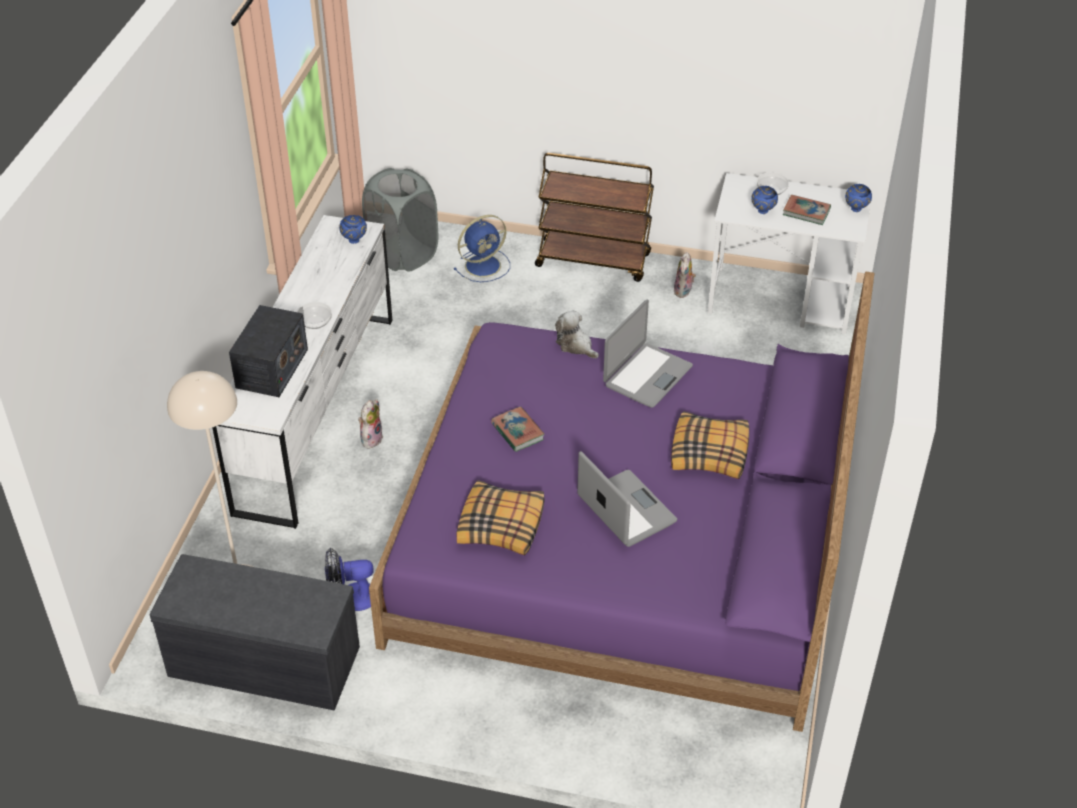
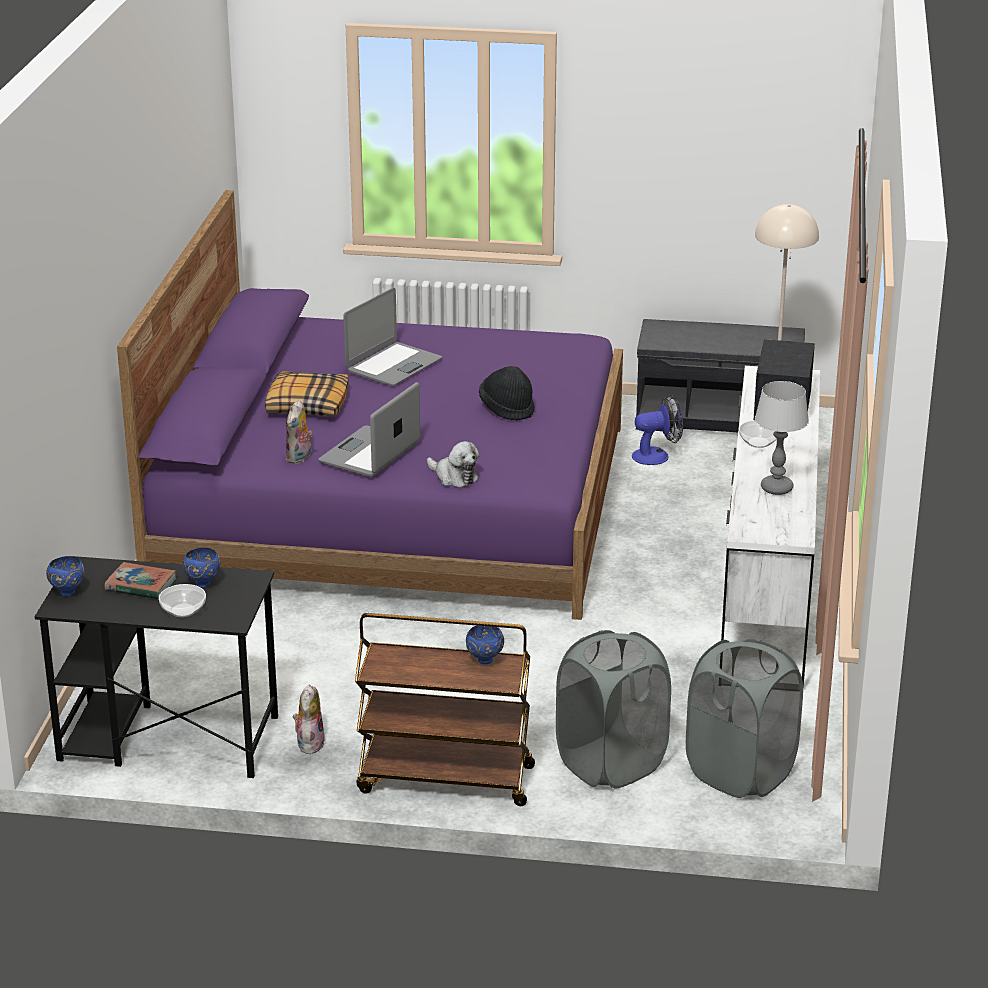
camera: 175 degrees right, 15 degrees down
(323, 271) = (777, 488): none -> table lamp
(354, 240) = (756, 520): blue bowl -> blue bowl (484, 661)
(371, 438) = (691, 567): plush toy -> plush toy (300, 458)
(484, 265) = (611, 764): blue fan -> grey laundry basket
(501, 526) = (509, 354): pillow -> none
(517, 432) = (507, 408): book -> black hat
(625, 510) = (393, 365): laptop -> laptop turned 105 degrees counterclockwise
(781, 300) = (167, 738): white desk -> black desk

